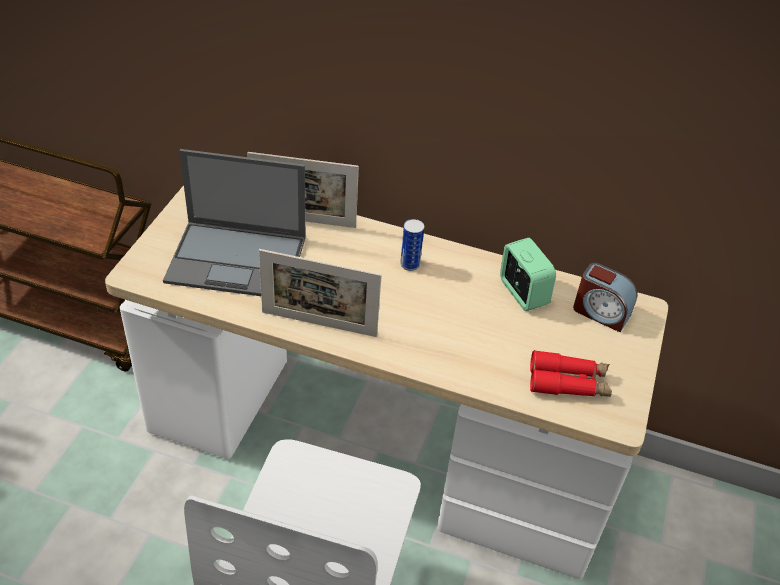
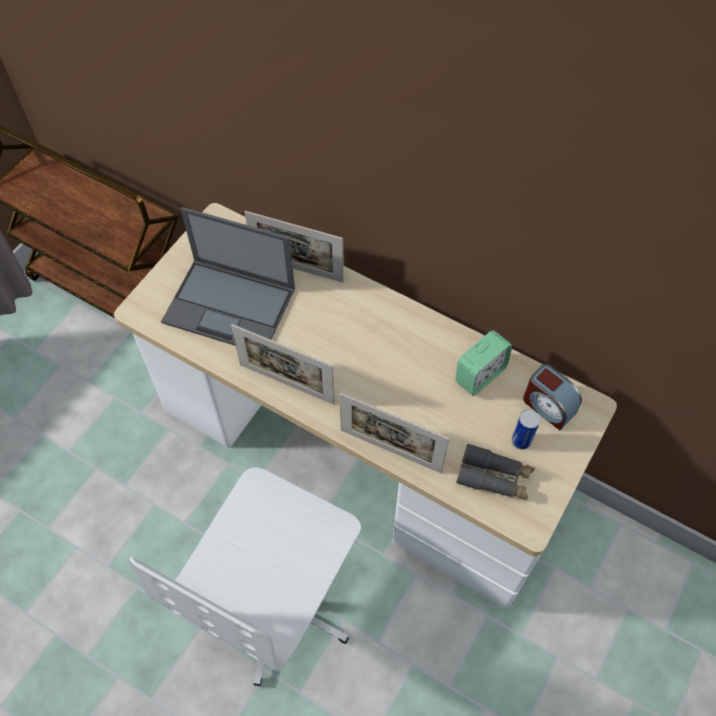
camera: 15 degrees right, 15 degrees up
(410, 264) = (383, 330): can -> can (521, 441)
(450, 372) = (390, 451): none -> picture frame
(522, 293) = (480, 375): alarm clock -> alarm clock turned 60 degrees clockwise
(568, 383) = (494, 477): red binoculars -> grey binoculars

